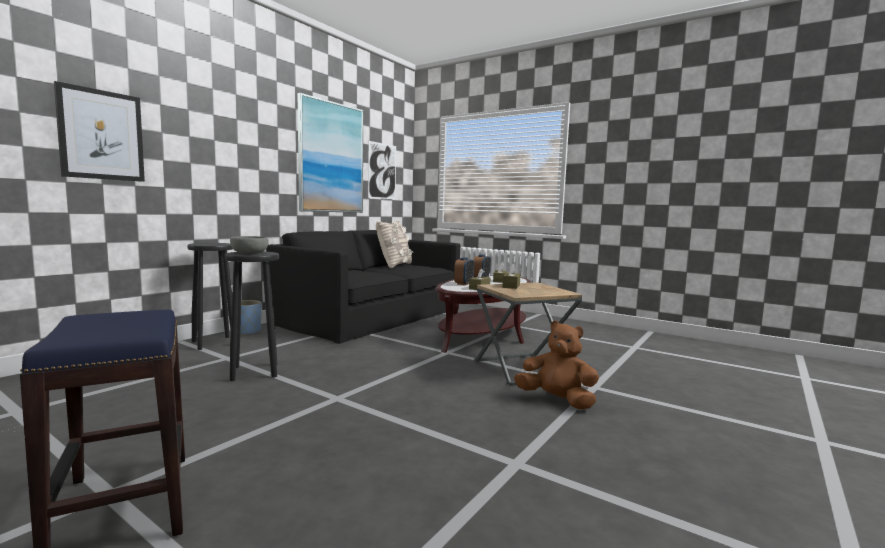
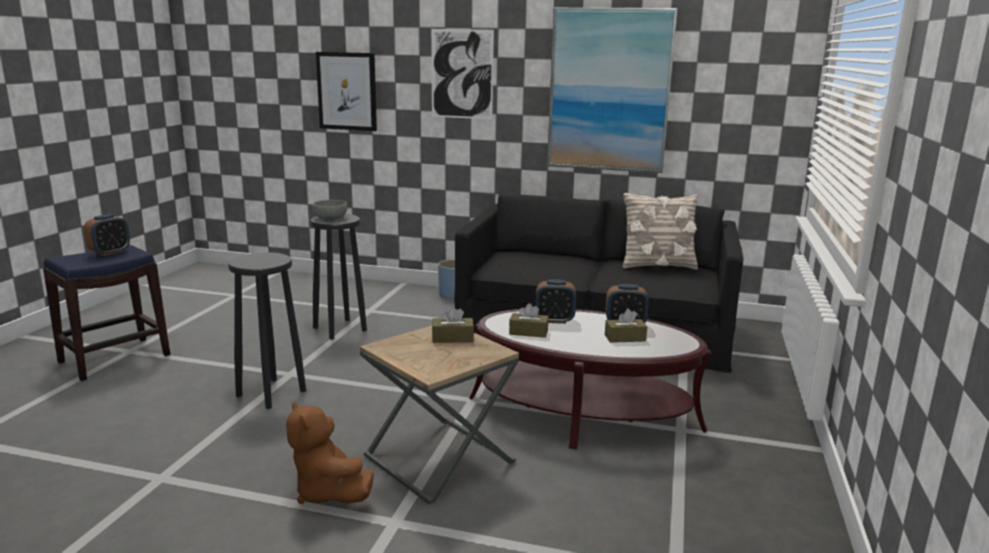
camera: 70 degrees right, 10 degrees up
(109, 321) = (110, 252): none -> alarm clock
(215, 343) = (408, 295): black stool -> black stool (271, 393)
(382, 171) = (723, 104): picture -> picture (462, 74)
(557, 400) = (328, 492): brown plush toy -> brown plush toy turned 135 degrees clockwise

